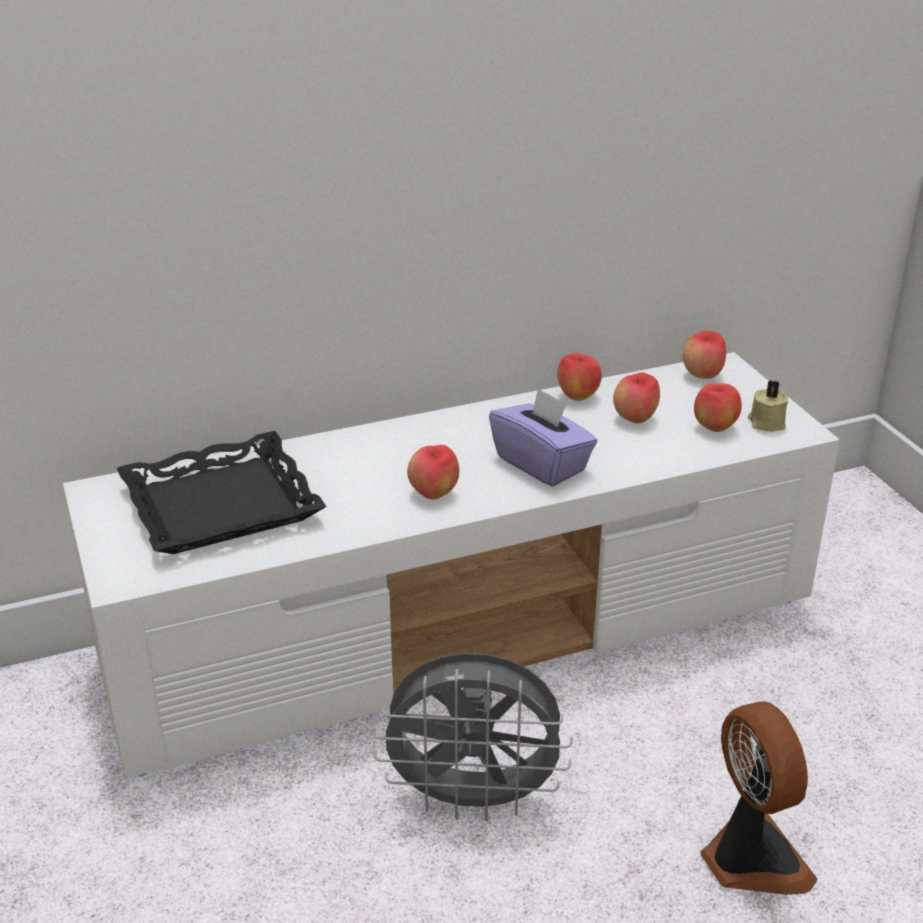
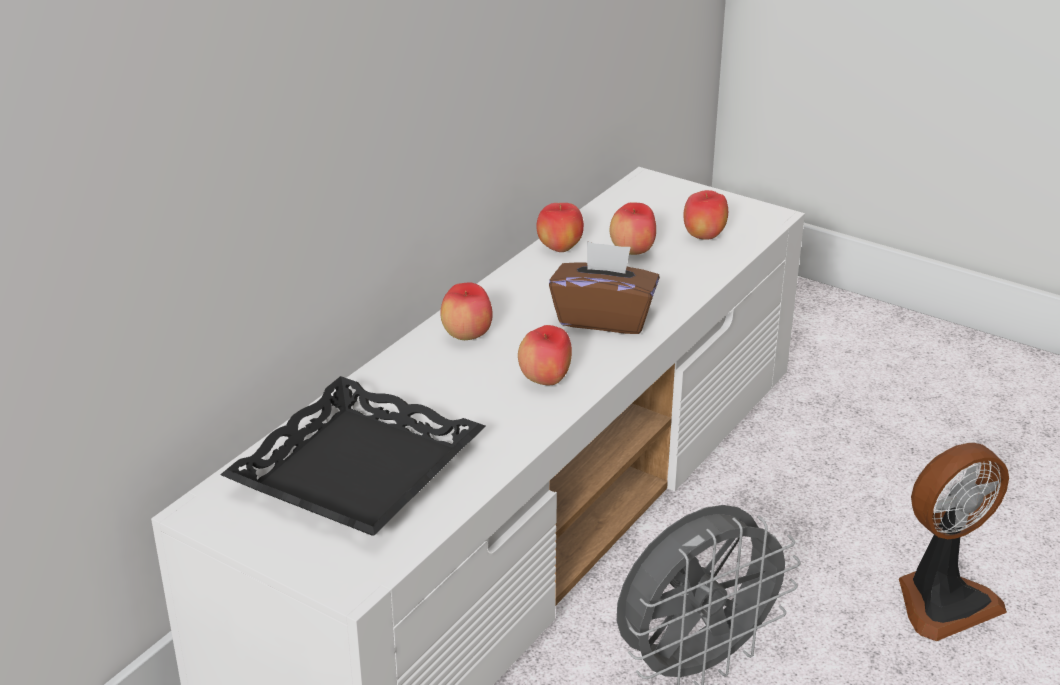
camera: 35 degrees left, 0 degrees up
(542, 464) = (604, 318): purple tissue box -> brown tissue box
(702, 376) = (640, 195): apple -> apple (467, 336)
(750, 858) = (942, 600): fan -> fan turned 120 degrees clockwise
(766, 423) = (737, 218): beige candle -> none

